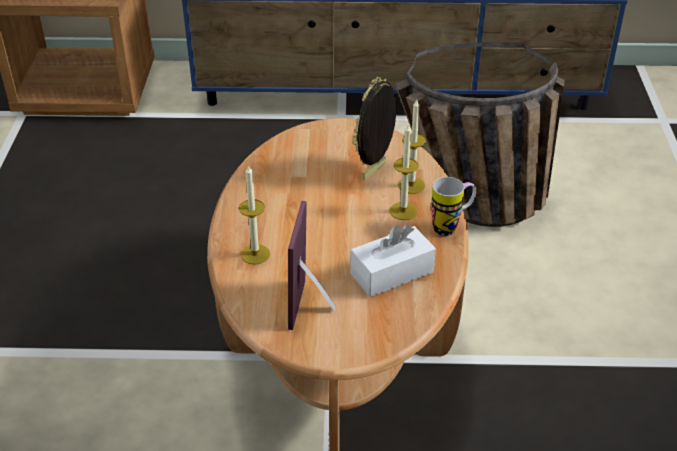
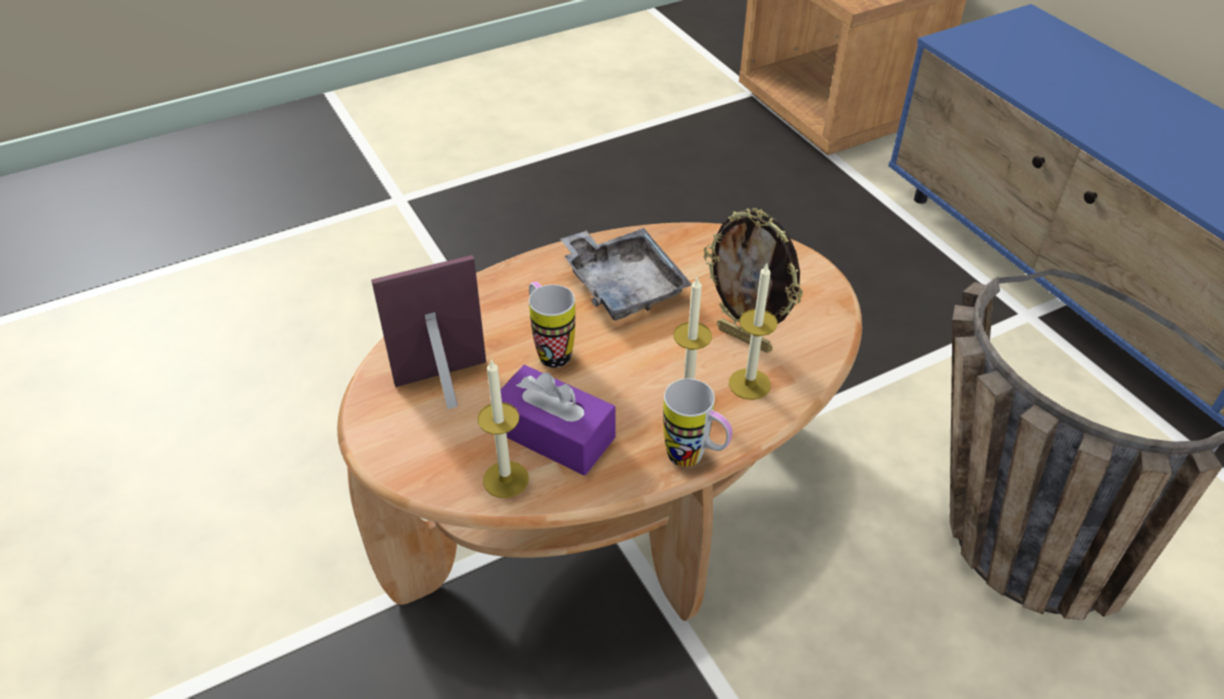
camera: 60 degrees right, 5 degrees up
(255, 254) = (504, 303): candle -> candle (505, 479)
(286, 199) = (623, 285): none -> grey tray
(317, 250) = (549, 349): none -> mug
(375, 172) = (745, 338): picture frame -> picture frame turned 150 degrees counterclockwise
(392, 273) = (554, 434): white tissue box -> purple tissue box

